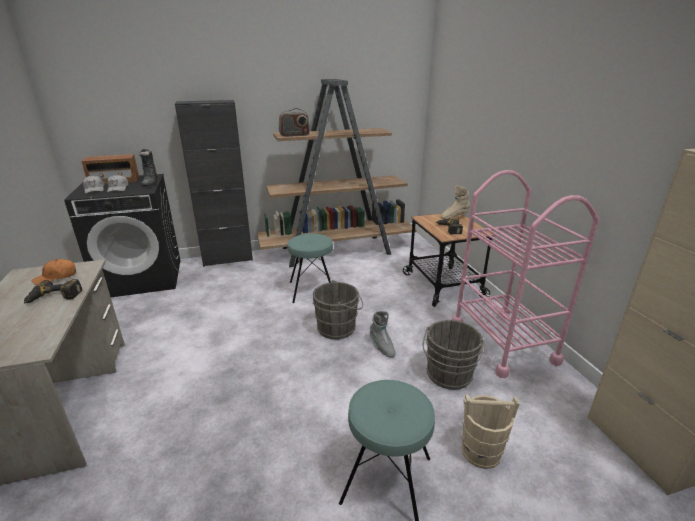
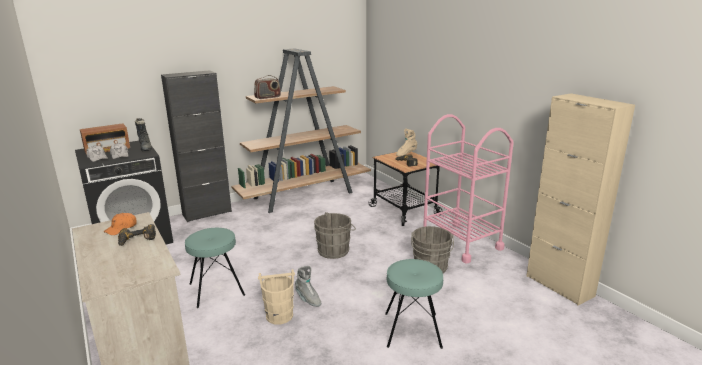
camera: 15 degrees left, 5 degrees down
(312, 290) = (298, 227): turquoise stool -> turquoise stool (216, 289)
(381, 347) = (374, 258): grey boot -> grey boot (308, 299)
(481, 452) = (466, 305): beige bucket -> beige bucket (280, 316)

